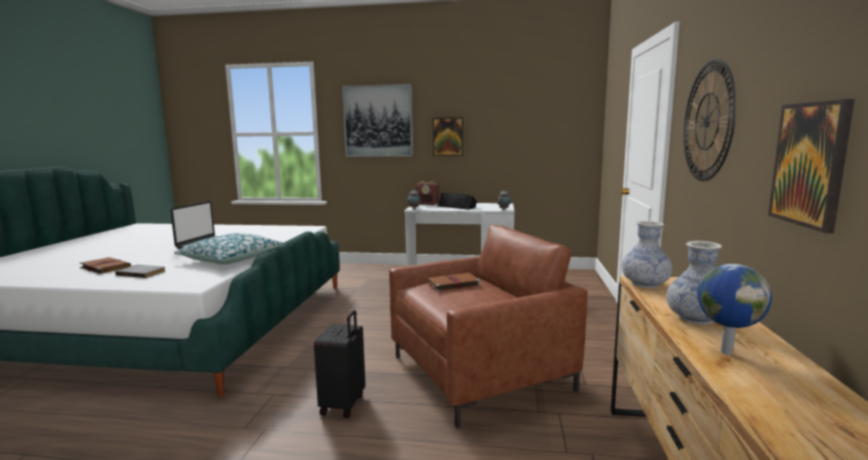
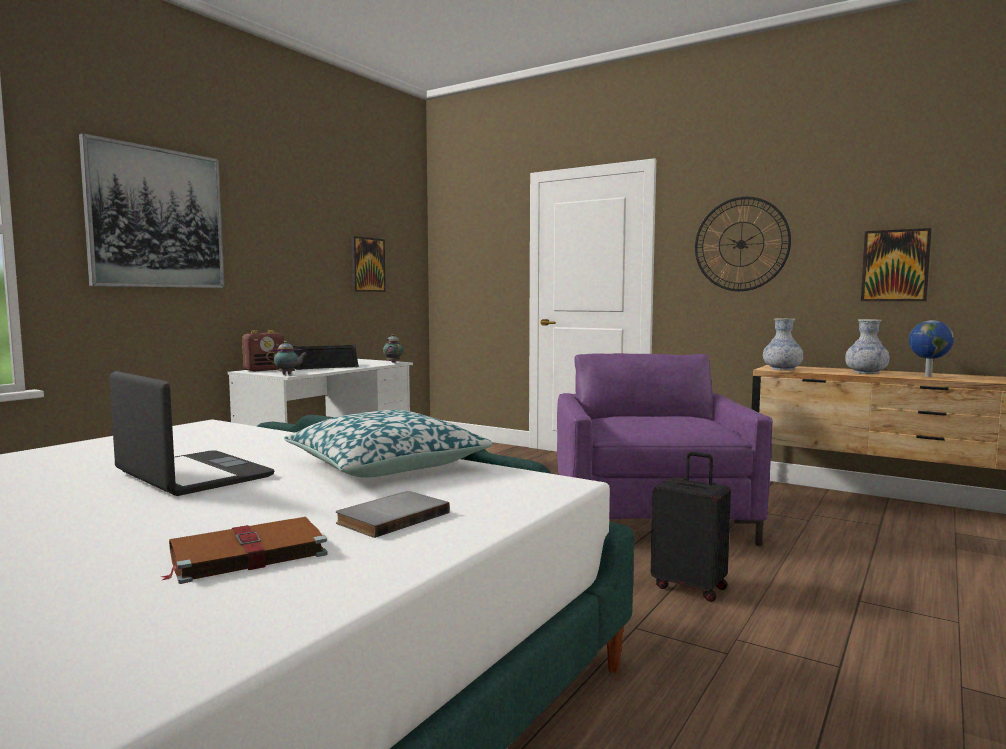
camera: 65 degrees left, 5 degrees down
(448, 136) = (272, 257): picture -> picture (367, 264)
(452, 284) = (628, 420): brown book -> none
(480, 373) = (651, 518): brown armchair -> purple armchair

